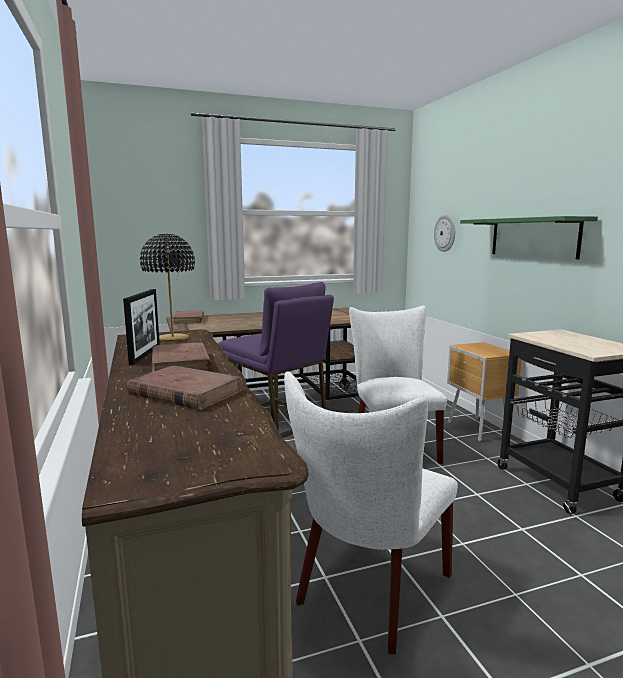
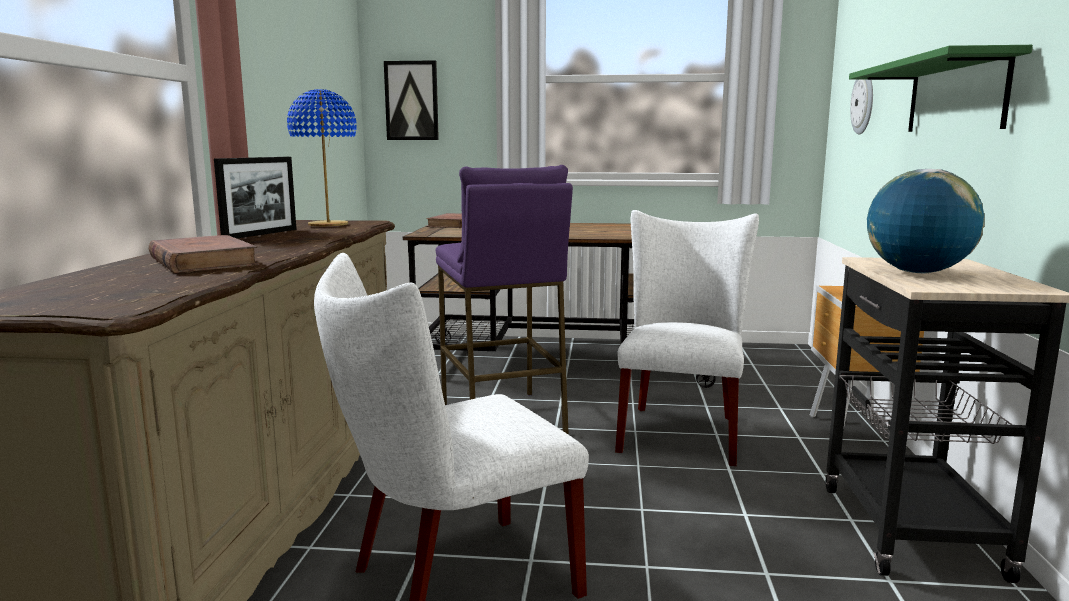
camera: 25 degrees right, 0 degrees up
(136, 226) = (412, 101): none -> picture
(172, 339) = (328, 225): black table lamp -> blue table lamp
(180, 364) = (271, 242): brown book -> none
(566, 342) = (917, 273): none -> globe

